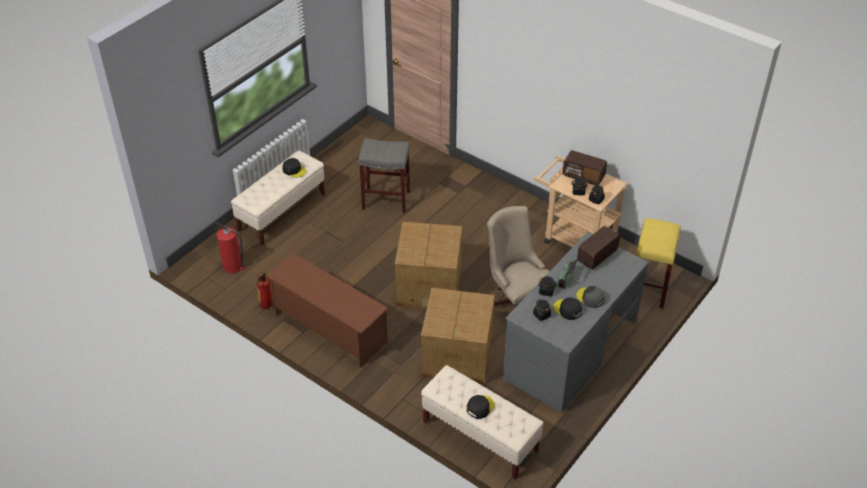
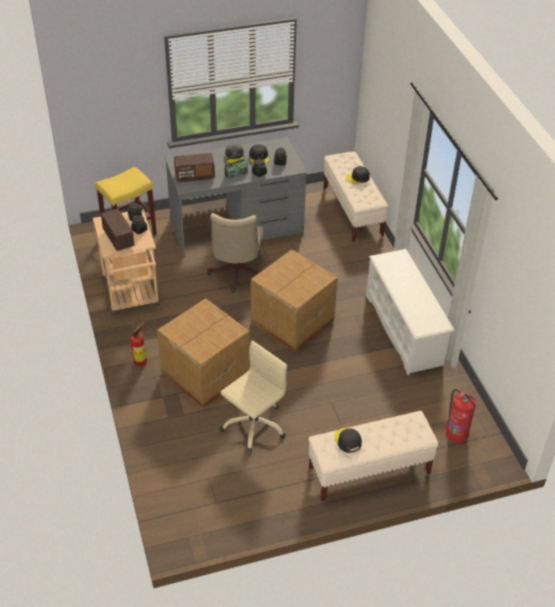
camera: 145 degrees left, 0 degrees up
(265, 306) = (448, 377): fire extinguisher -> fire extinguisher (142, 361)
(329, 328) = (404, 330): brown shoe rack -> white shoe rack
(385, 200) = (253, 425): grey stool -> beige office chair
(458, 355) = (319, 261): cardboard box -> cardboard box (204, 373)

